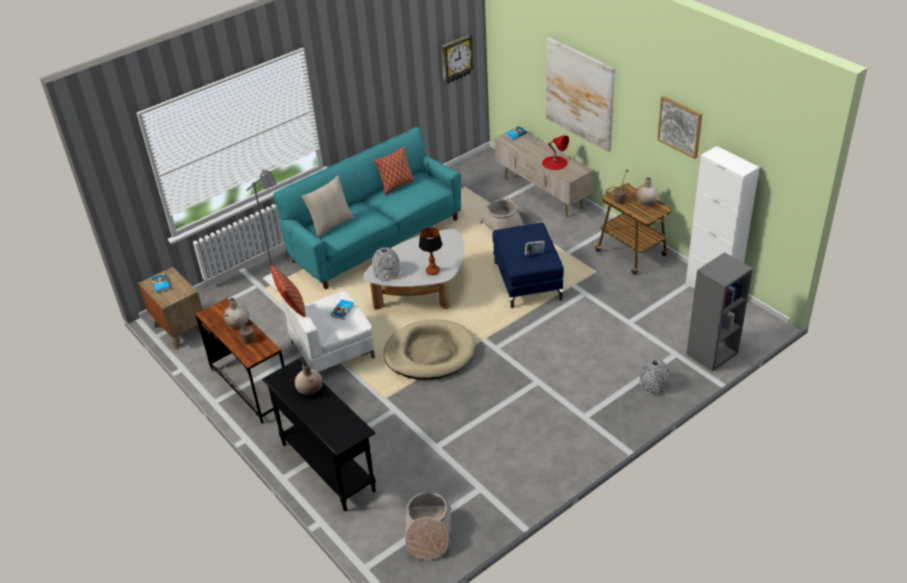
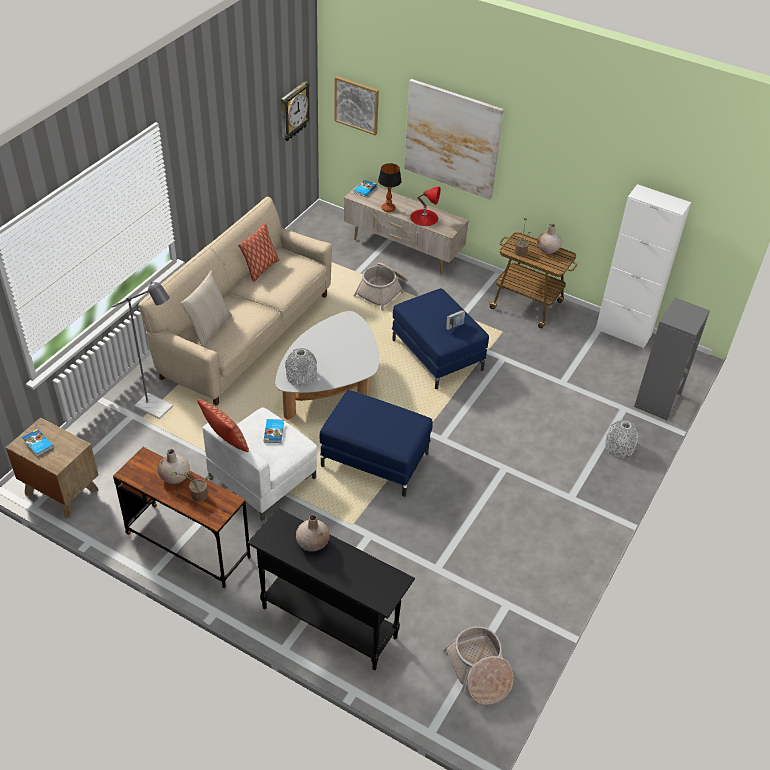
camera: 25 degrees left, 5 degrees up
(376, 239) = (246, 334): turquoise sofa -> beige sofa
(429, 353) = (374, 459): beige dog bed -> blue ottoman
(432, 271) = (352, 365): table lamp -> table lamp (388, 209)
(680, 126) = (588, 166): picture -> picture (357, 105)

